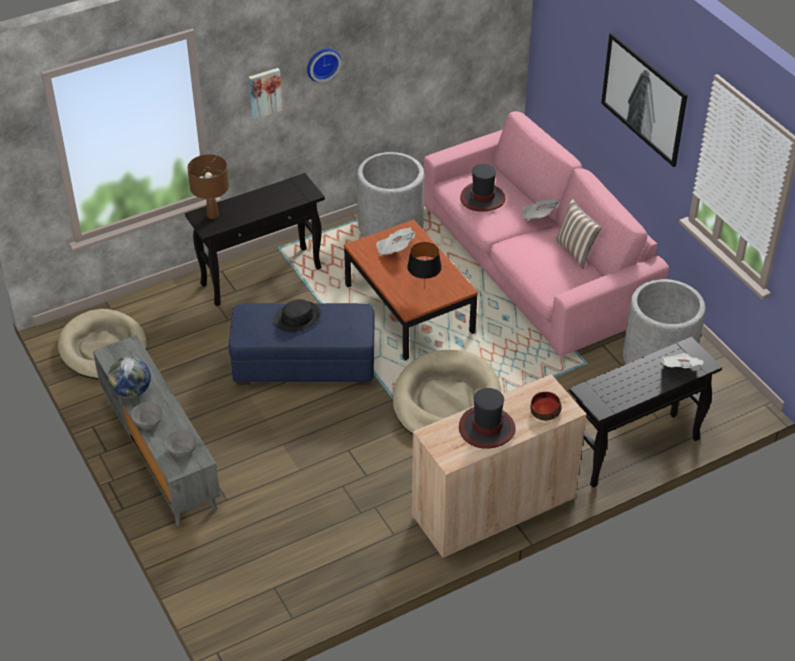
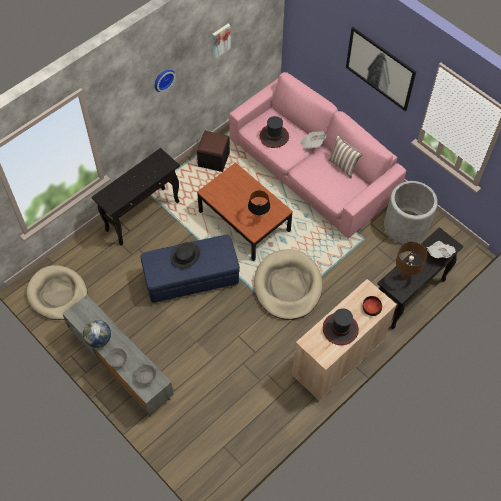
camera: 15 degrees left, 15 degrees up
(212, 215) = (110, 195): brown table lamp -> brown table lamp (405, 276)
(264, 92) = (129, 108): picture -> picture (220, 40)
(391, 226) = (214, 159): grey planter -> black ottoman
(394, 249) = (230, 189): newspaper -> none

